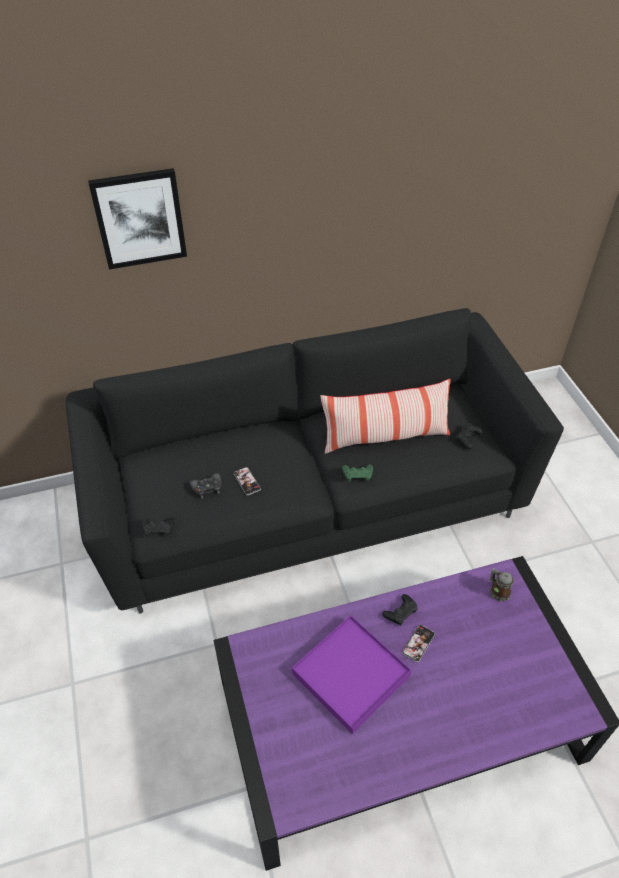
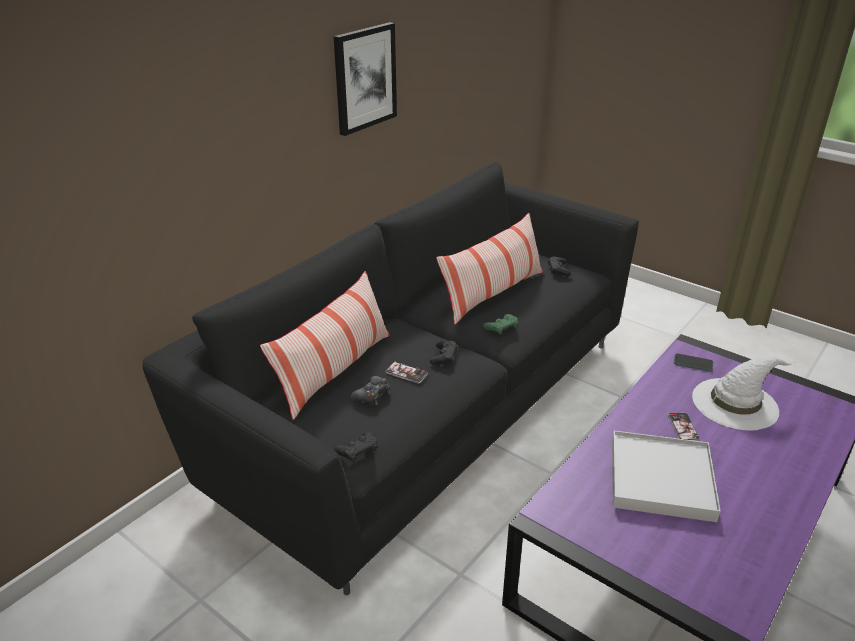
camera: 35 degrees left, 15 degrees down
(139, 218) = (207, 93): picture -> picture (364, 78)
(203, 453) = (334, 371): none -> pillow
(350, 674) = (660, 479): purple tray -> white tray
(400, 612) = (643, 413): black game controller -> black game controller (444, 356)
(490, 648) = (736, 403): none -> white hat
(498, 591) = (693, 363): mug -> phone

